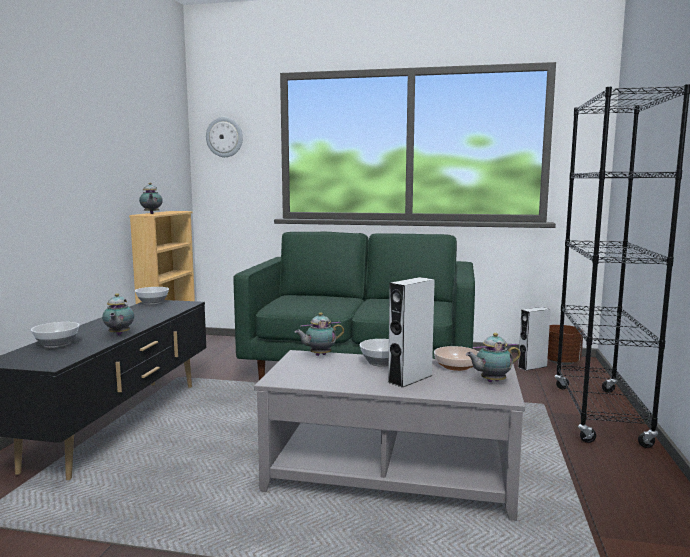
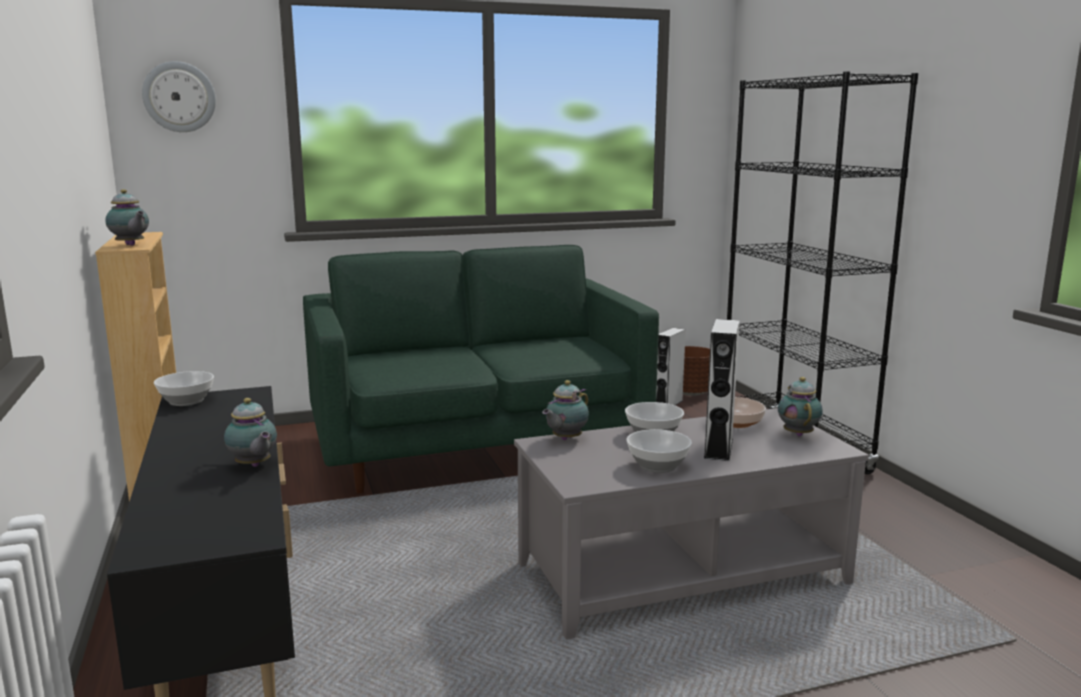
camera: 30 degrees left, 5 degrees up
(58, 344) = (183, 503): bowl -> bowl (658, 465)
(491, 381) = (797, 433): teapot -> teapot turned 135 degrees clockwise

